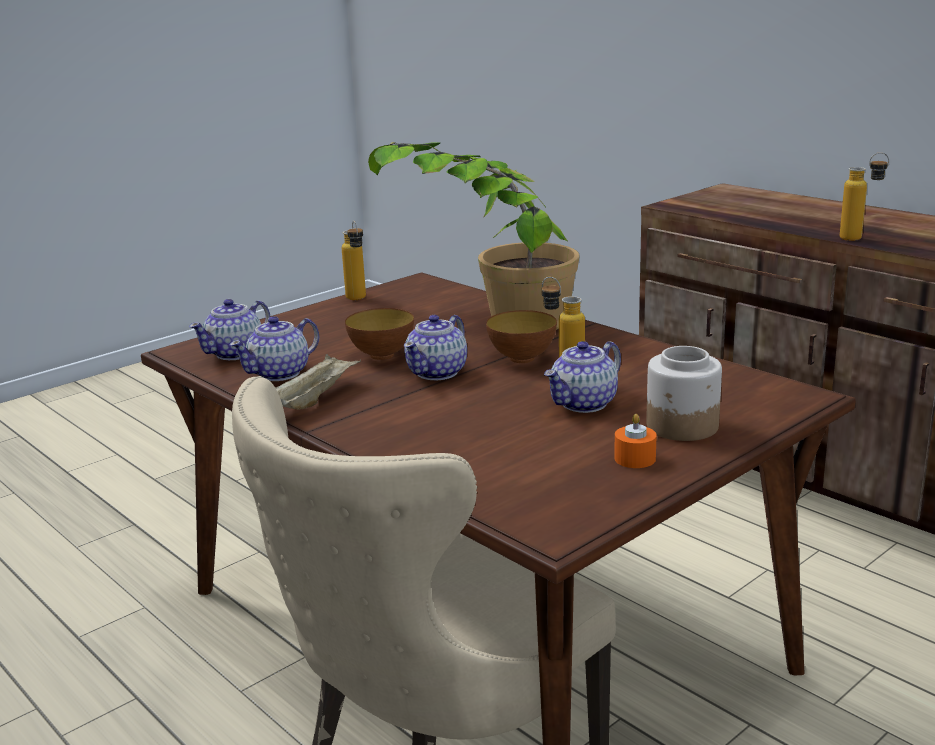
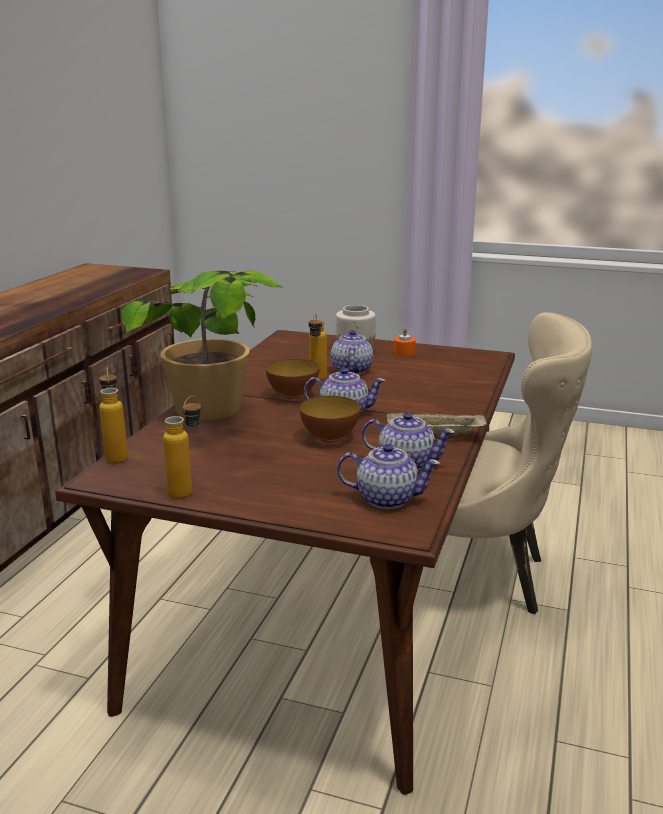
camera: 120 degrees left, 0 degrees up
(584, 404) = (350, 370): teapot -> teapot turned 105 degrees counterclockwise
(859, 238) = (65, 305): bottle -> bottle (116, 455)

